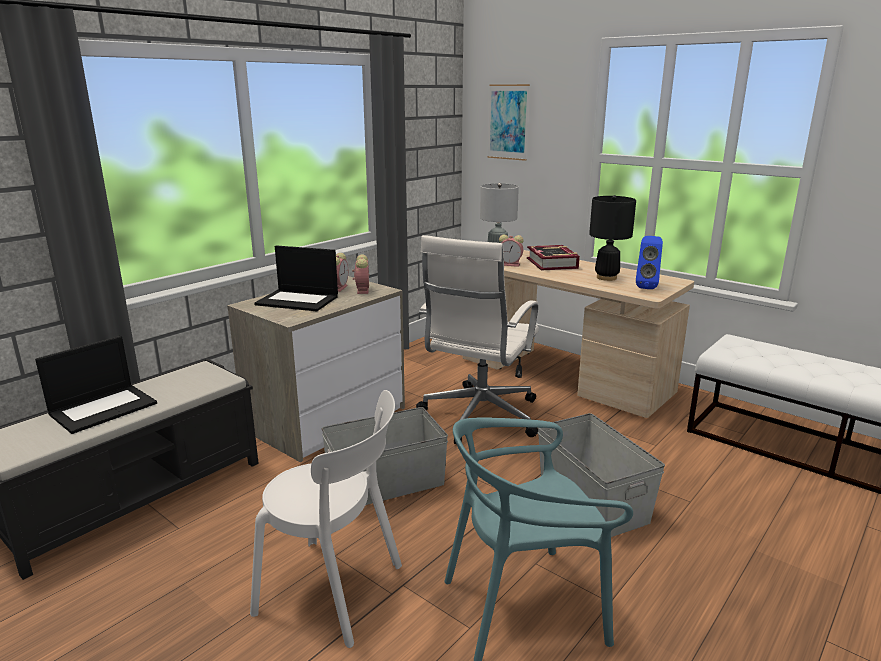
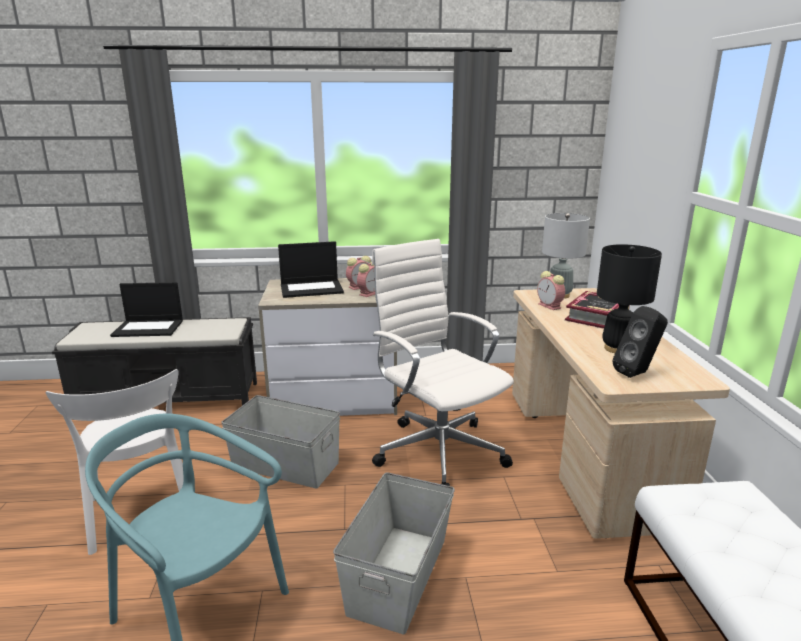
camera: 45 degrees right, 0 degrees up
(298, 300) = (312, 288): laptop -> laptop turned 75 degrees counterclockwise
(479, 417) = (438, 450): white office chair -> white office chair turned 75 degrees clockwise
(508, 122) = (631, 145): picture -> none
(646, 287) = (637, 373): blue speaker -> black speaker

